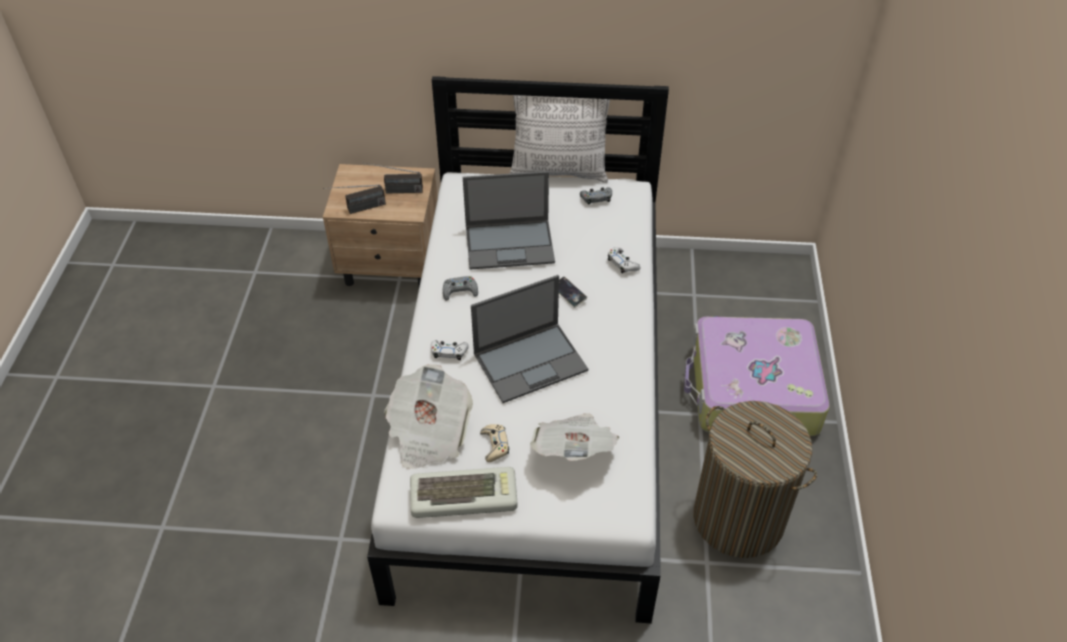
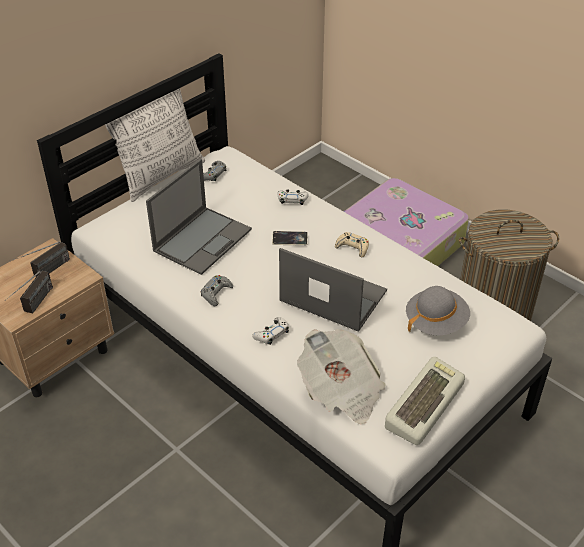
camera: 50 degrees left, 5 degrees down
(495, 445) = (390, 361): beige game controller -> beige game controller (352, 247)
(531, 361) = (332, 295): laptop -> laptop turned 75 degrees counterclockwise
(574, 450) = (435, 322): newspaper -> grey hat

